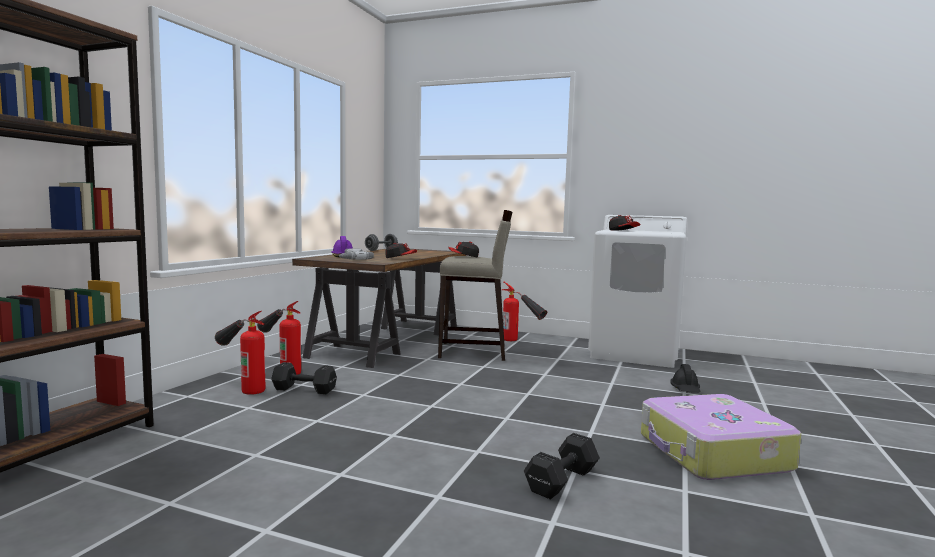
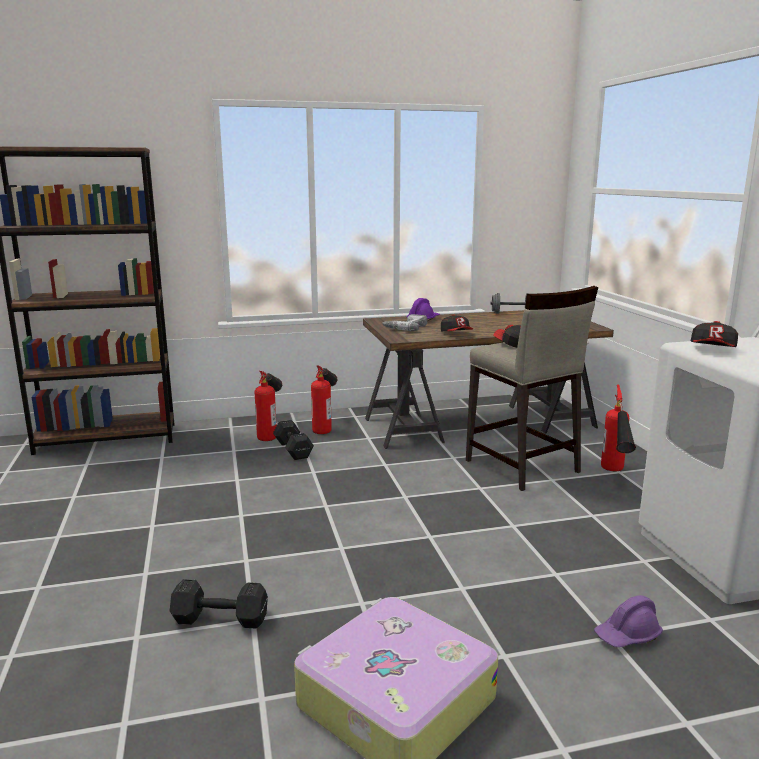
camera: 55 degrees right, 10 degrees up
(685, 390) = (627, 635): black hard hat -> purple hard hat

